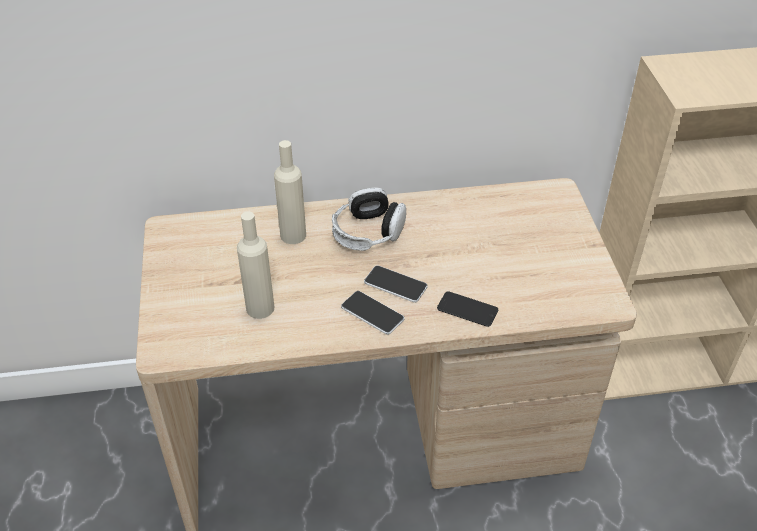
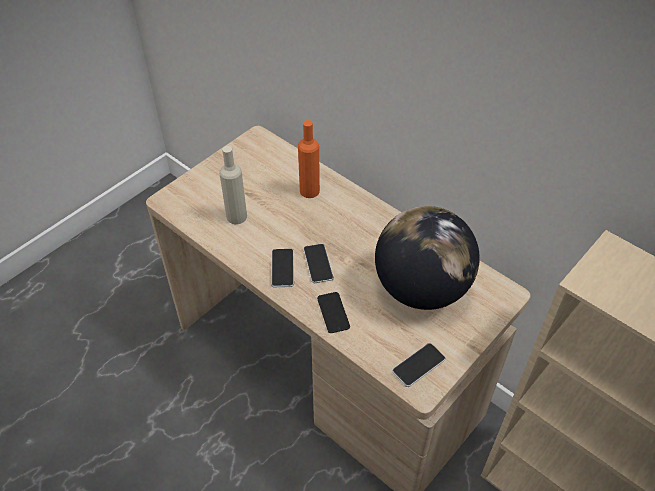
camera: 50 degrees right, 5 degrees up
(293, 235) = (309, 191): beige bottle -> orange bottle
(368, 232) = (350, 222): headphones -> none
(499, 236) = (421, 288): none -> globe
(582, 290) = (418, 365): none -> phone

